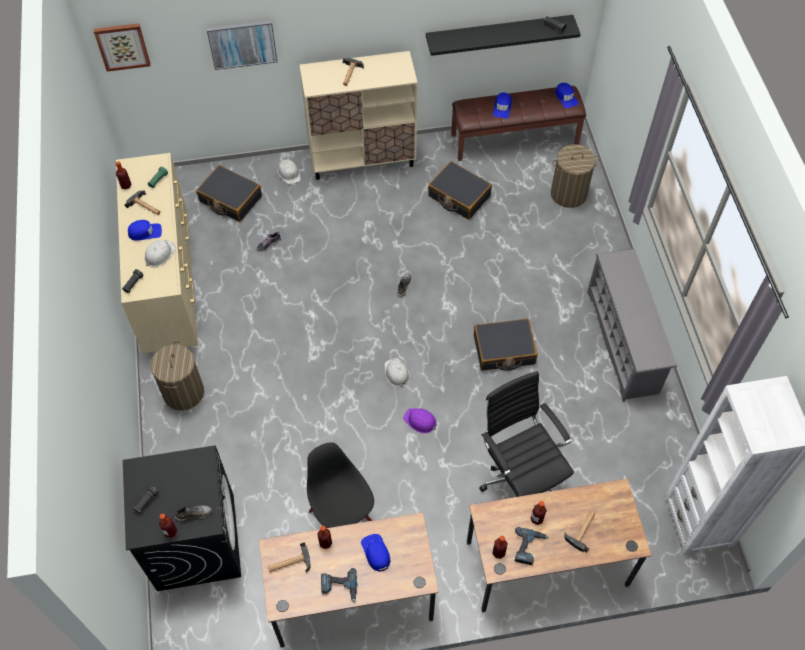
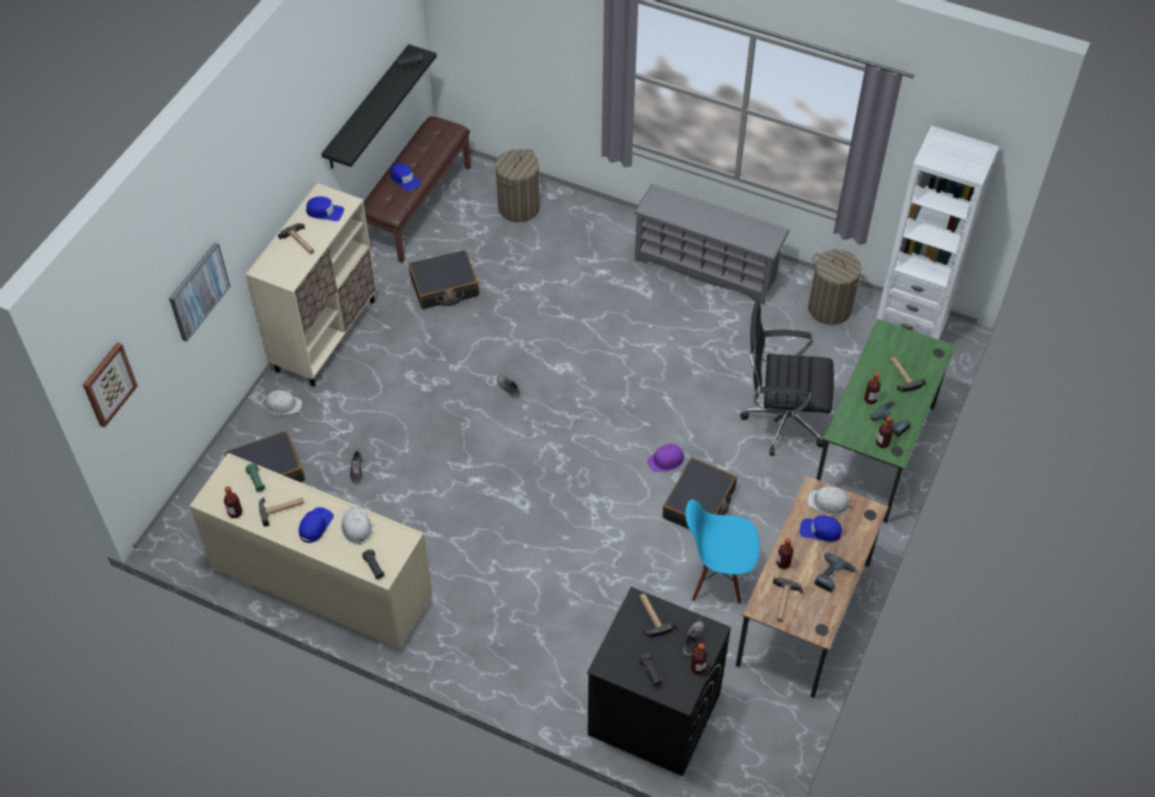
camera: 55 degrees left, 5 degrees down
(183, 392) = (474, 639): laundry basket -> laundry basket (830, 308)
(197, 474) = (651, 616): none -> hammer
(341, 516) = (717, 577): black chair -> blue chair
(396, 373) = (600, 449): white hard hat -> white hard hat (828, 503)
(504, 350) = (644, 355): black suitcase -> black suitcase (699, 504)
(546, 563) = (874, 450): brown desk -> green desk
(566, 97) = (439, 129): blue cap -> blue cap (325, 212)

